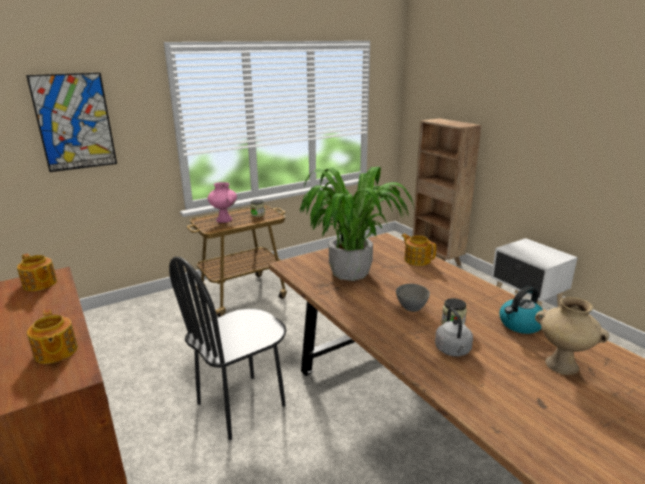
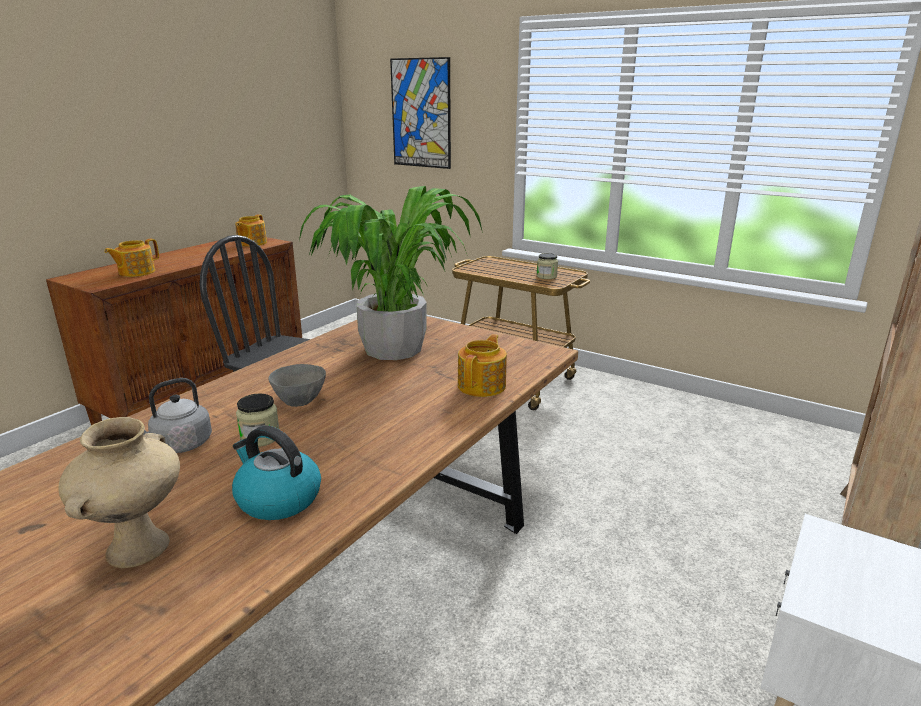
camera: 65 degrees right, 0 degrees up
(224, 220) = (506, 268): pink vase -> none

